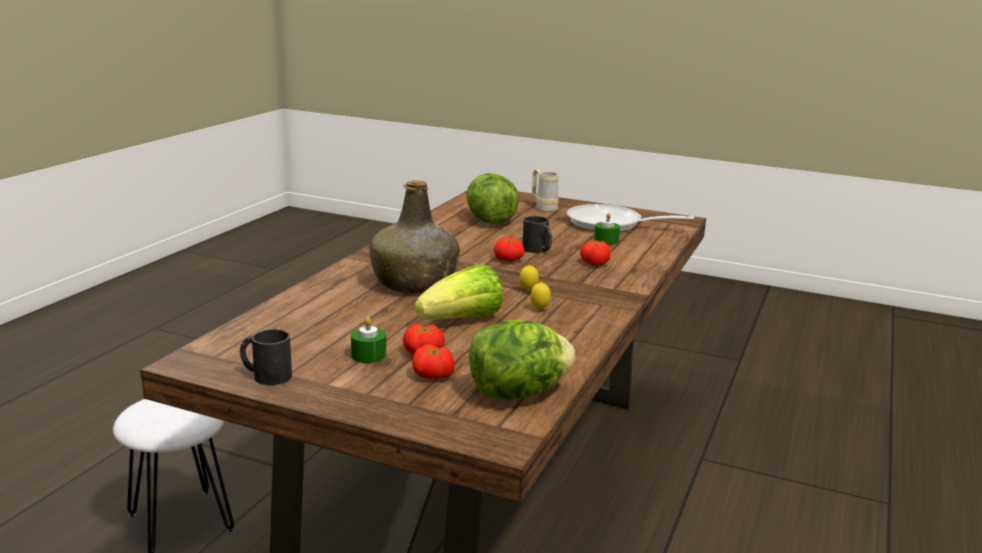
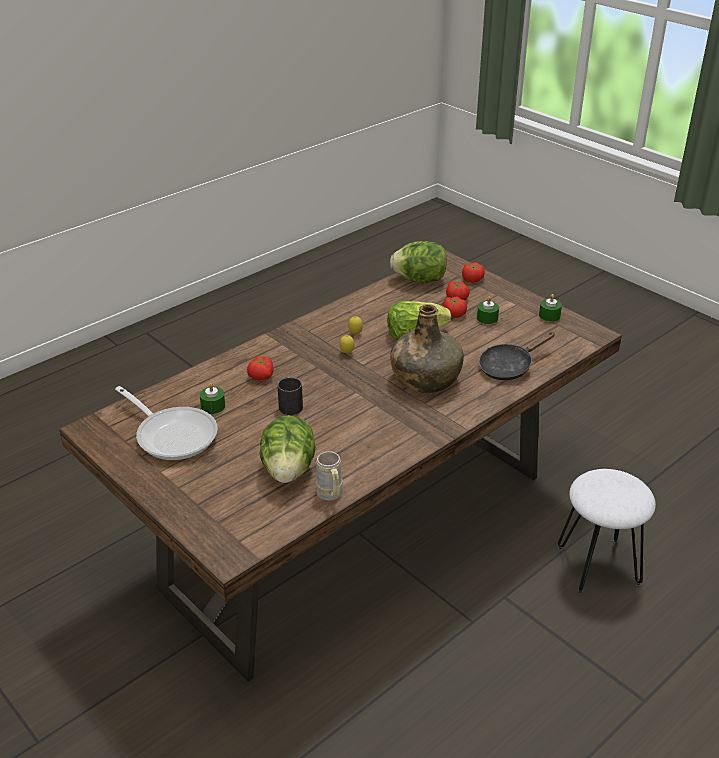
camera: 155 degrees left, 15 degrees up
(265, 375) = (549, 316): black mug -> green candle
(315, 307) = (509, 367): none -> black frying pan
(509, 259) = (327, 396): tomato -> tomato (472, 279)
(543, 207) = (202, 489): beige mug -> beige mug (330, 496)

